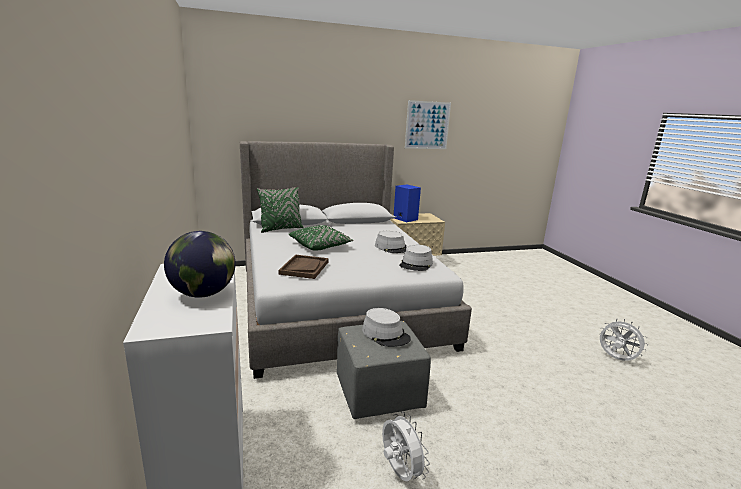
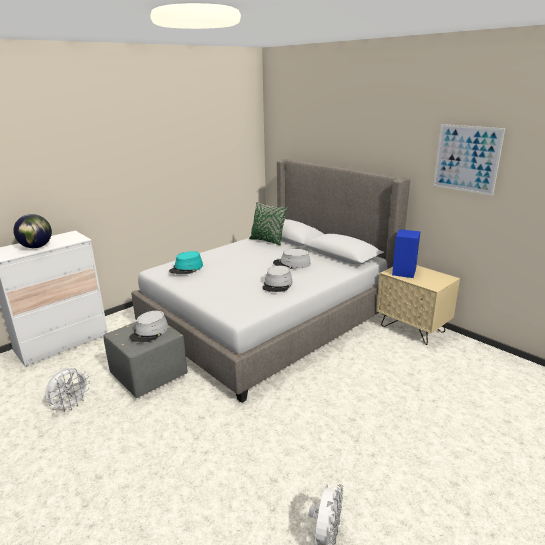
camera: 65 degrees right, 5 degrees up
(304, 268) = (186, 268): brown tray -> turquoise hat
(320, 246) = (244, 261): green pillow -> none
(416, 264) = (244, 302): grey hat -> grey hat (291, 264)

